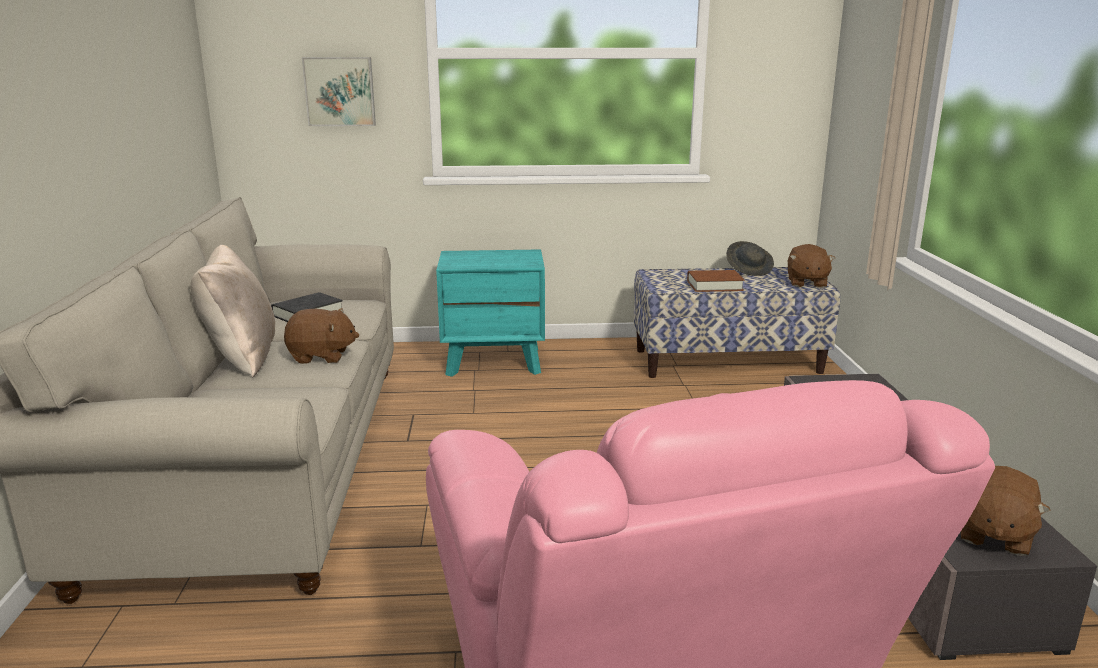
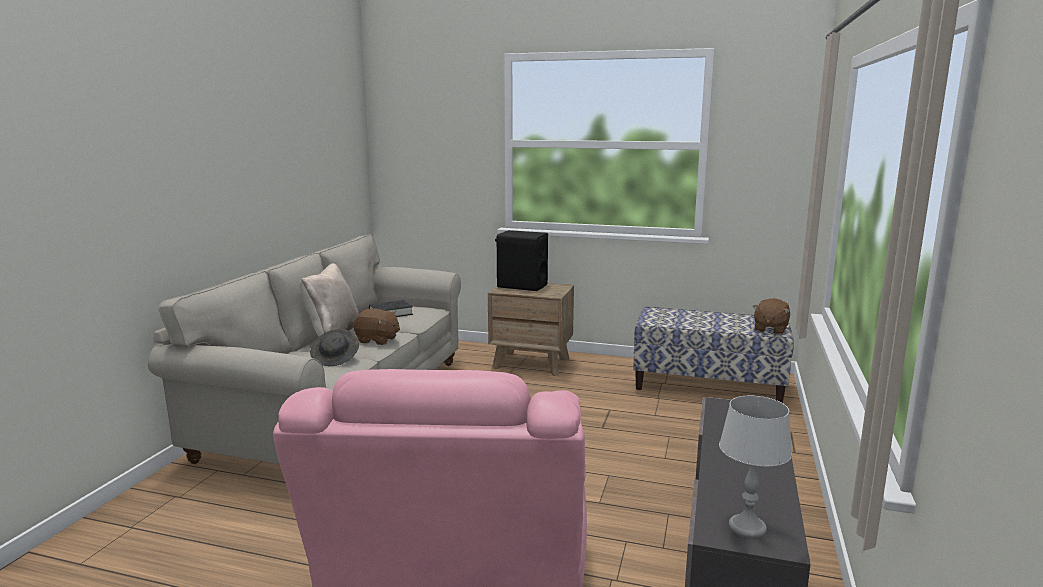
camera: 20 degrees right, 5 degrees down
(340, 91) = (448, 167): picture -> none
(474, 257) = (522, 286): none -> black speaker
(494, 361) = (532, 363): turquoise nightstand -> brown nightstand
(714, 286) = (691, 324): brown book -> none
(749, 270) = (733, 315): grey hat -> grey hat (336, 358)
(993, 535) = (747, 528): brown plush toy -> grey table lamp

